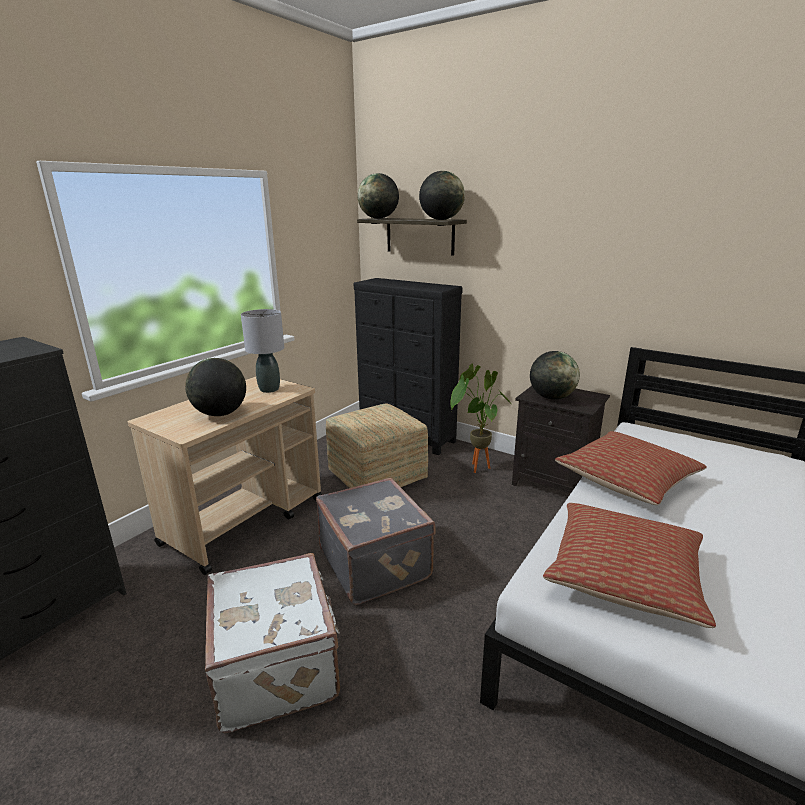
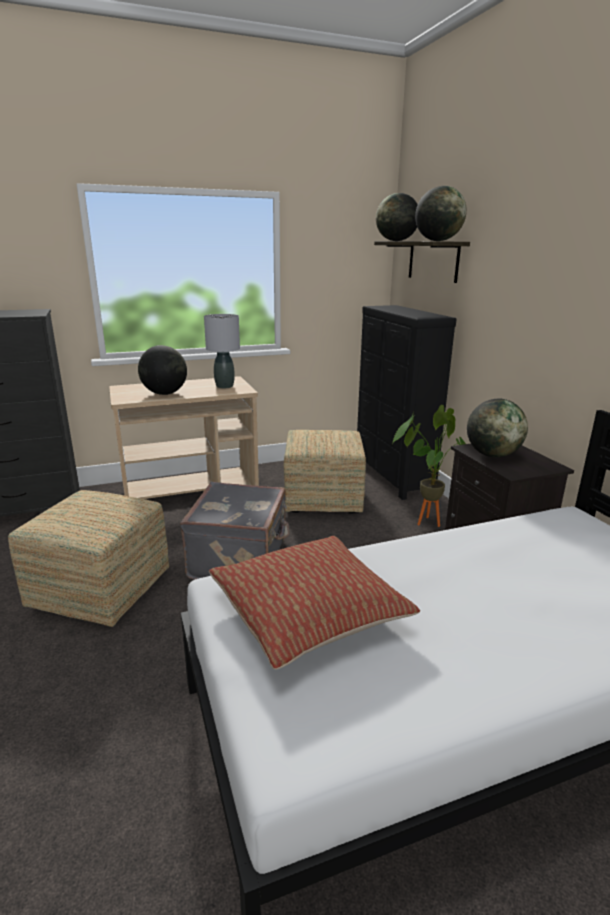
camera: 35 degrees right, 0 degrees up
(278, 665) = (101, 590): white suitcase -> ottoman
(627, 480) = (464, 551): pillow -> none

